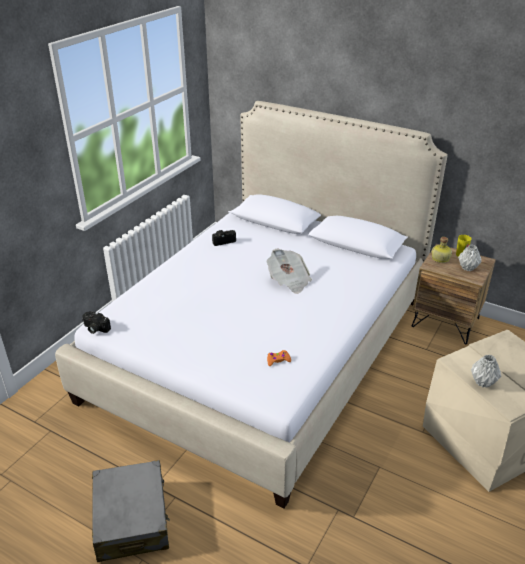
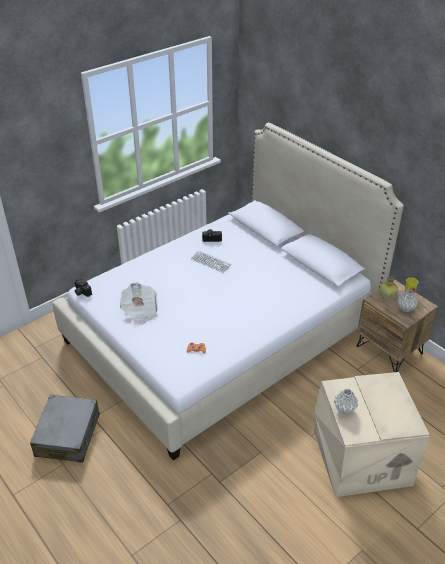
camera: 20 degrees right, 5 degrees up
(237, 264) = (210, 262): none -> keyboard
(289, 281) = (243, 286): newspaper -> newspaper (140, 312)

